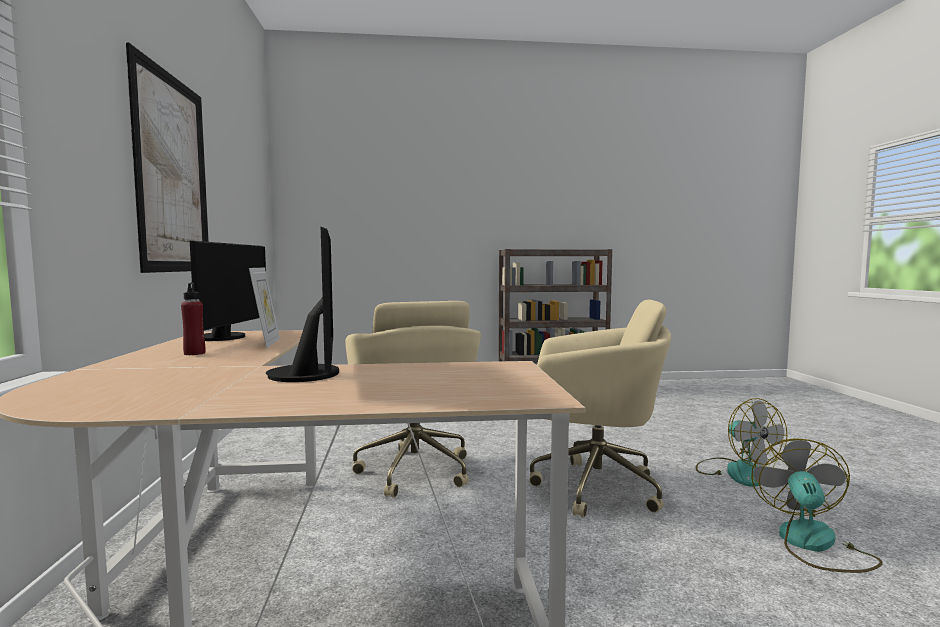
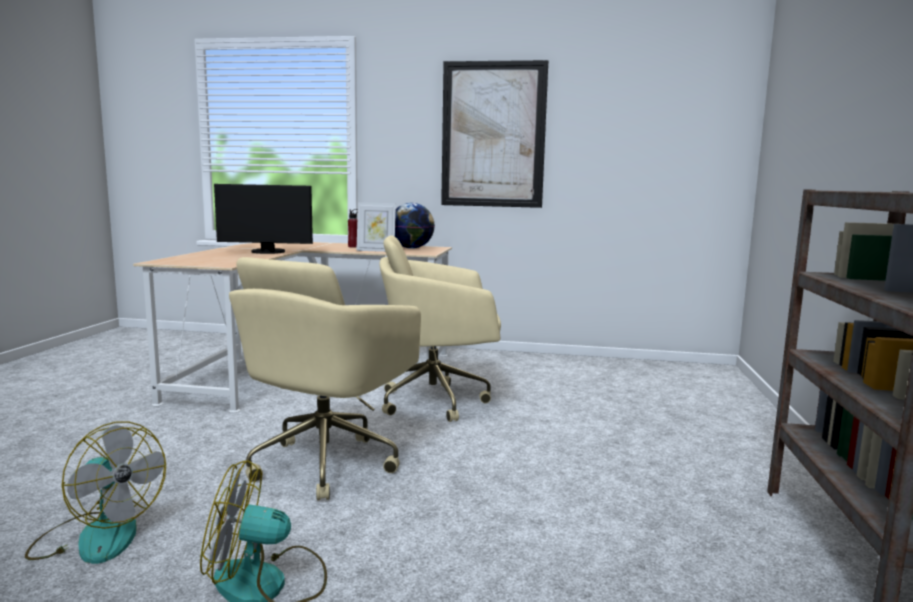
camera: 105 degrees right, 5 degrees up
(226, 337) = (411, 248): monitor -> globe

